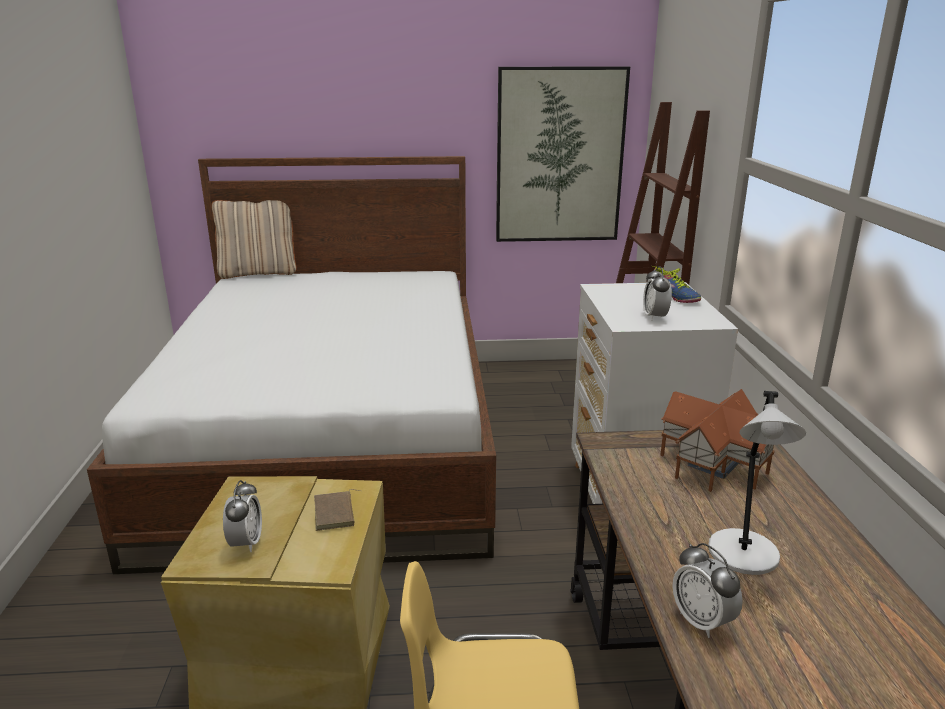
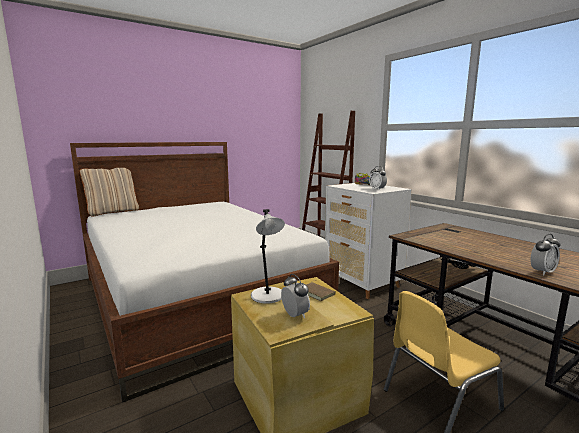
camera: 30 degrees left, 10 degrees down
(559, 156) = (266, 142): picture -> none
(702, 621) = (542, 272): alarm clock -> alarm clock turned 60 degrees counterclockwise
(711, 464) = (451, 234): toy house -> none
(744, 556) = (513, 253): grey table lamp -> grey table lamp (268, 296)

